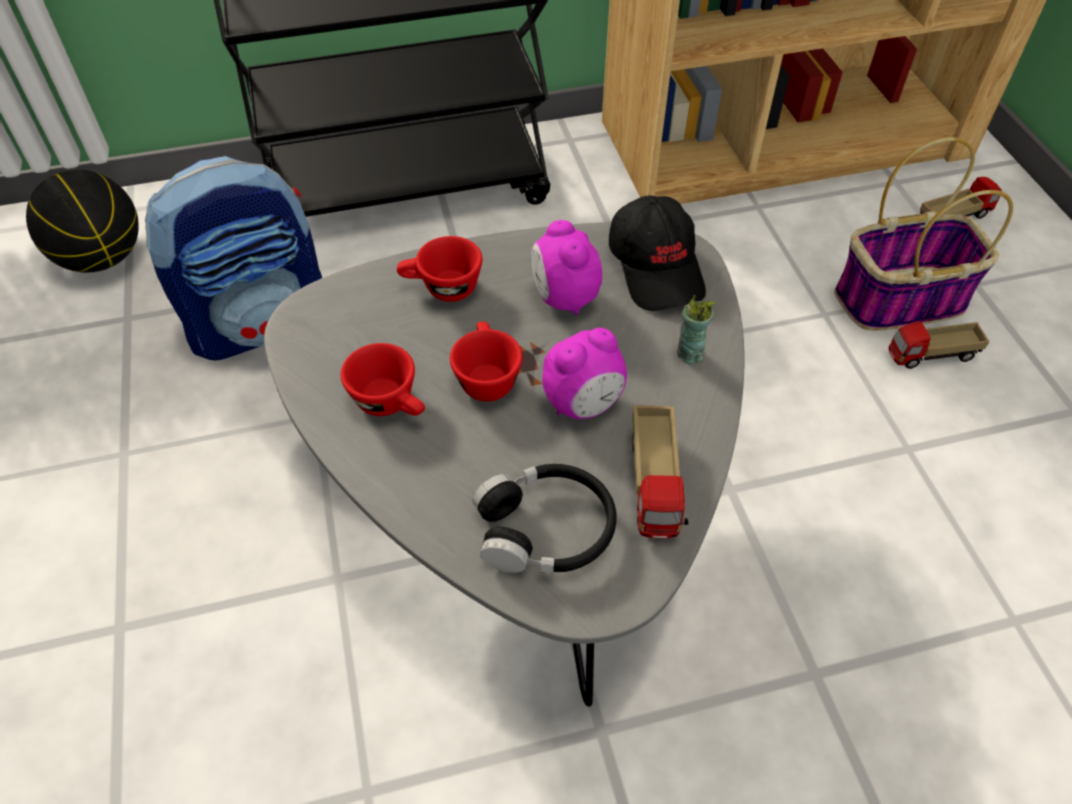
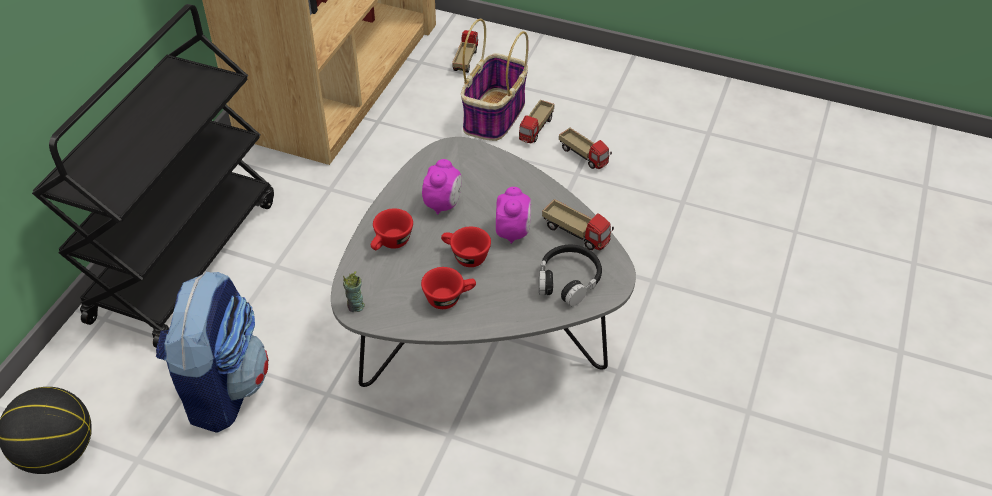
camera: 55 degrees left, 5 degrees down
(563, 298) = (443, 204): alarm clock -> alarm clock turned 90 degrees counterclockwise
(657, 267) = (457, 162): black cap -> none
(689, 354) = (518, 182): cup -> cup (355, 306)
(950, 437) = (584, 156): none -> toy truck

